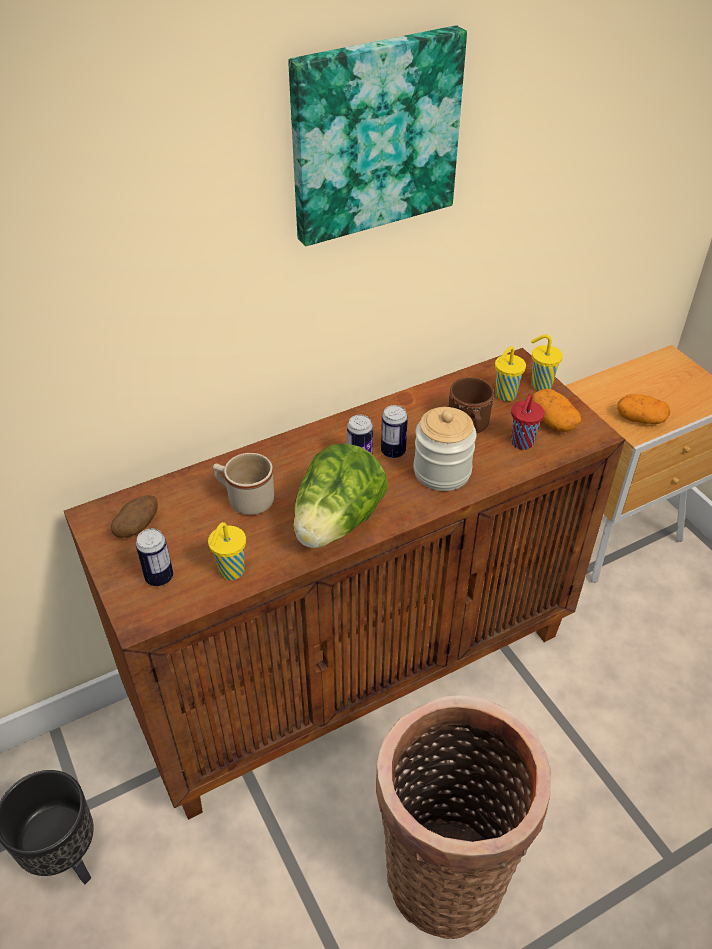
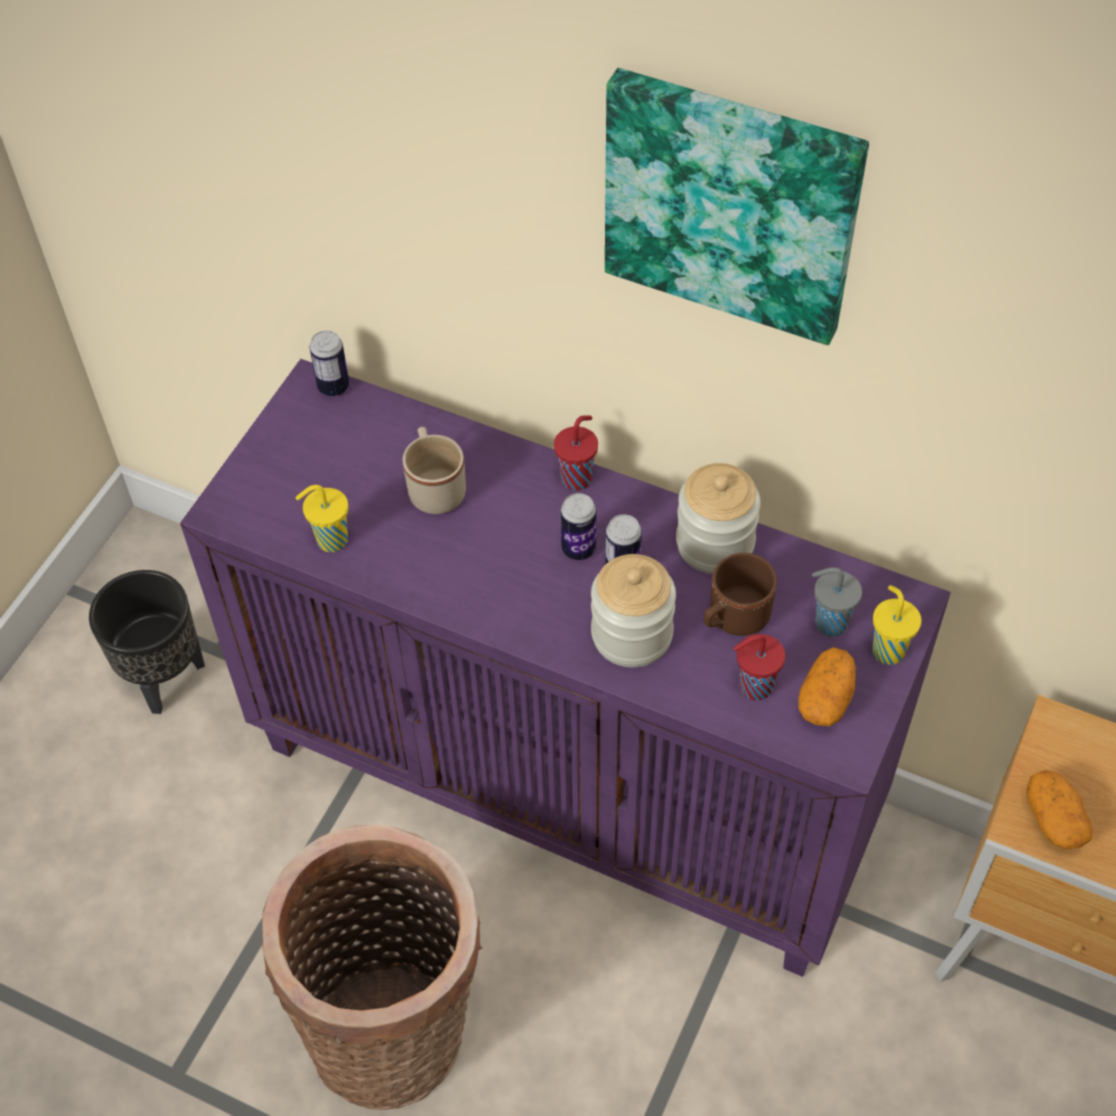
camera: 55 degrees right, 10 degrees up
(137, 527) = (325, 429): potato -> none
(159, 577) = (279, 490): can -> can (333, 387)
(308, 435) = (577, 477): none -> red cup
(337, 523) = (468, 586): lettuce -> none
(356, 669) = (569, 784): brown cabinet -> purple cabinet
(411, 408) = (715, 543): none -> jar
(504, 395) = (828, 623): yellow cup -> grey cup

